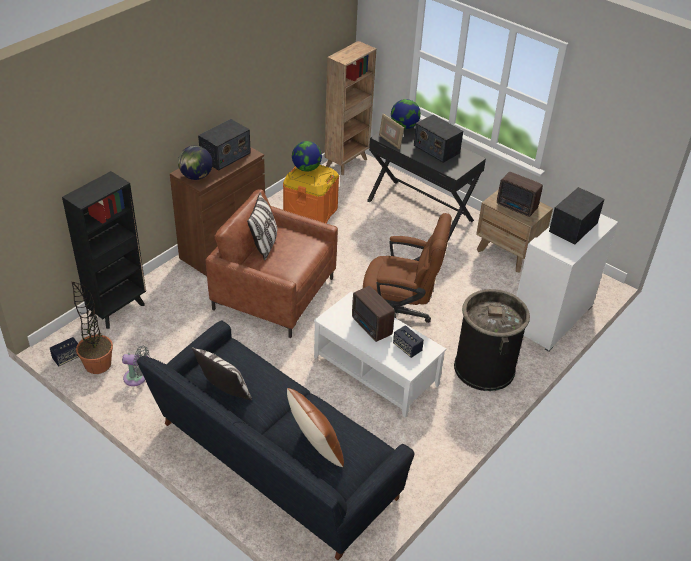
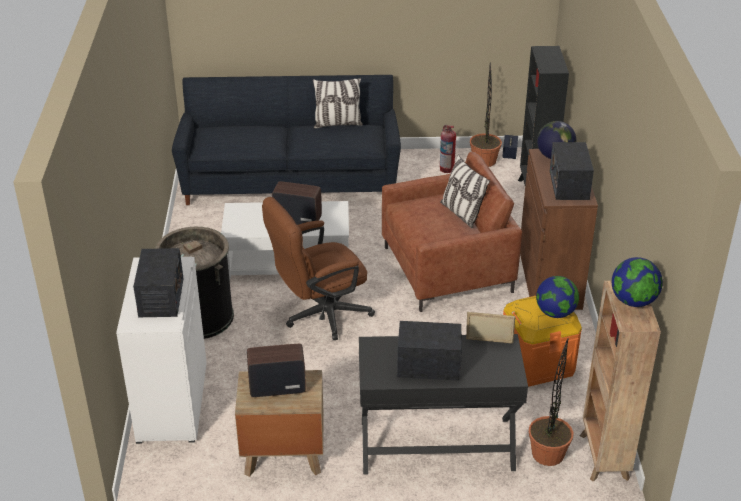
camera: 140 degrees right, 5 degrees down
(137, 378) = (446, 169): grey fan -> fire extinguisher
(315, 447) = (241, 128): brown pillow -> none
(370, 177) = (548, 454): none -> potted plant
(404, 127) = (505, 375): globe -> globe (633, 301)
(407, 348) = (252, 221): speaker -> none

